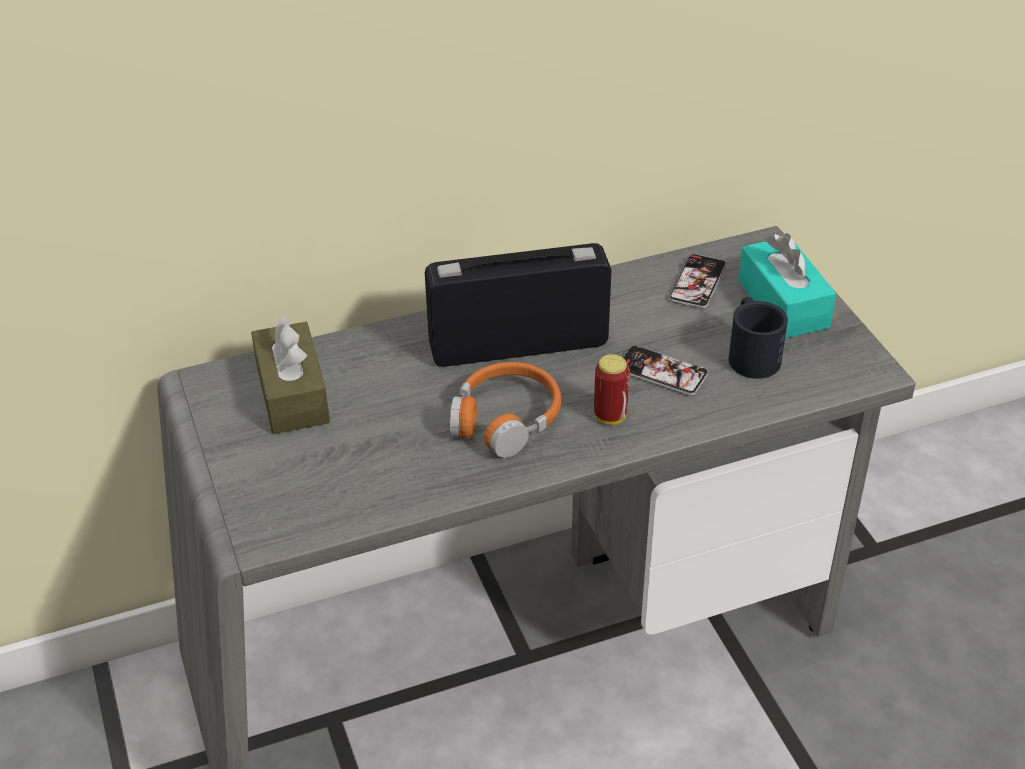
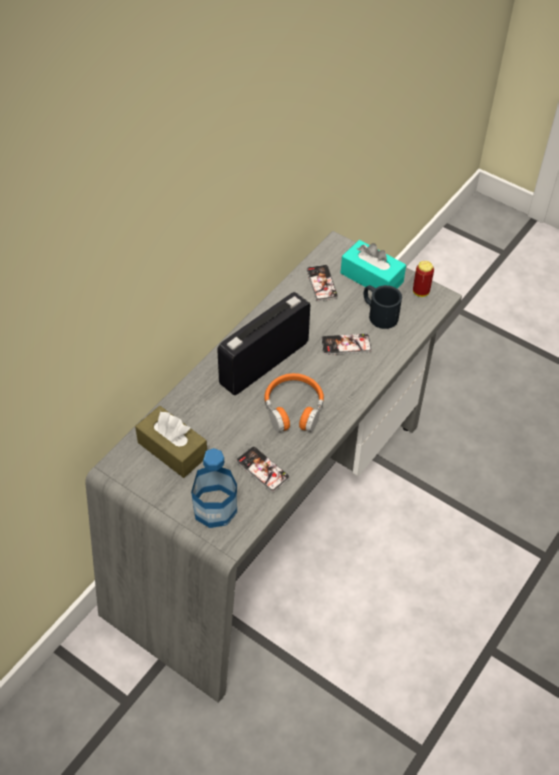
camera: 35 degrees left, 10 degrees up
(276, 491) = (215, 508): none -> bottle
(387, 474) = (262, 469): none -> phone
(610, 416) = (342, 382): can -> can (421, 292)

